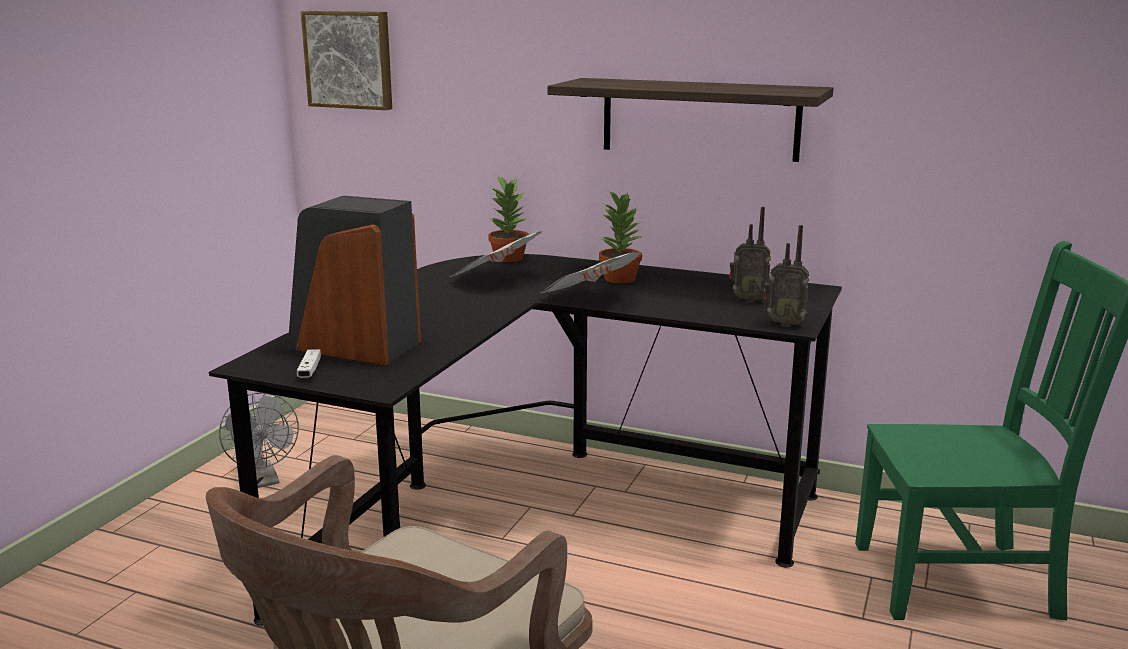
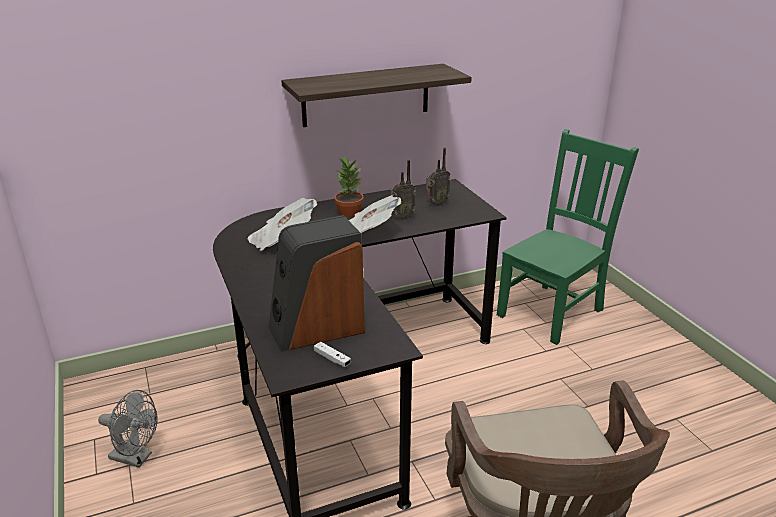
camera: 45 degrees left, 10 degrees up
(349, 59) = (63, 93): picture -> none
(509, 258) = (253, 220): potted plant -> none
(784, 323) = (480, 213): radio -> radio (401, 217)

